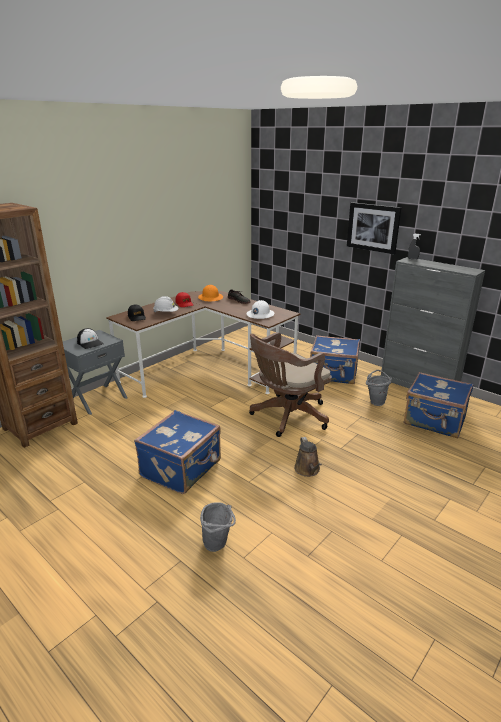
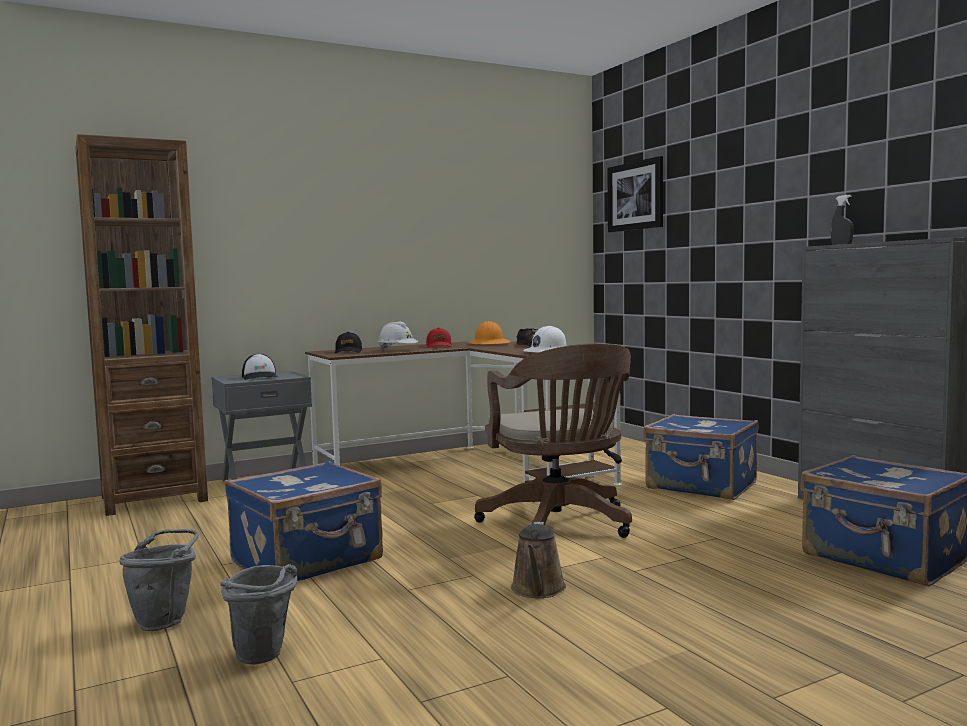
camera: 20 degrees right, 20 degrees down
(287, 417) = (560, 525): brown office chair -> brown office chair turned 90 degrees counterclockwise
(373, 227) = (773, 208): picture -> picture (635, 196)
(376, 401) = (764, 523): grey bucket -> grey bucket (165, 621)

